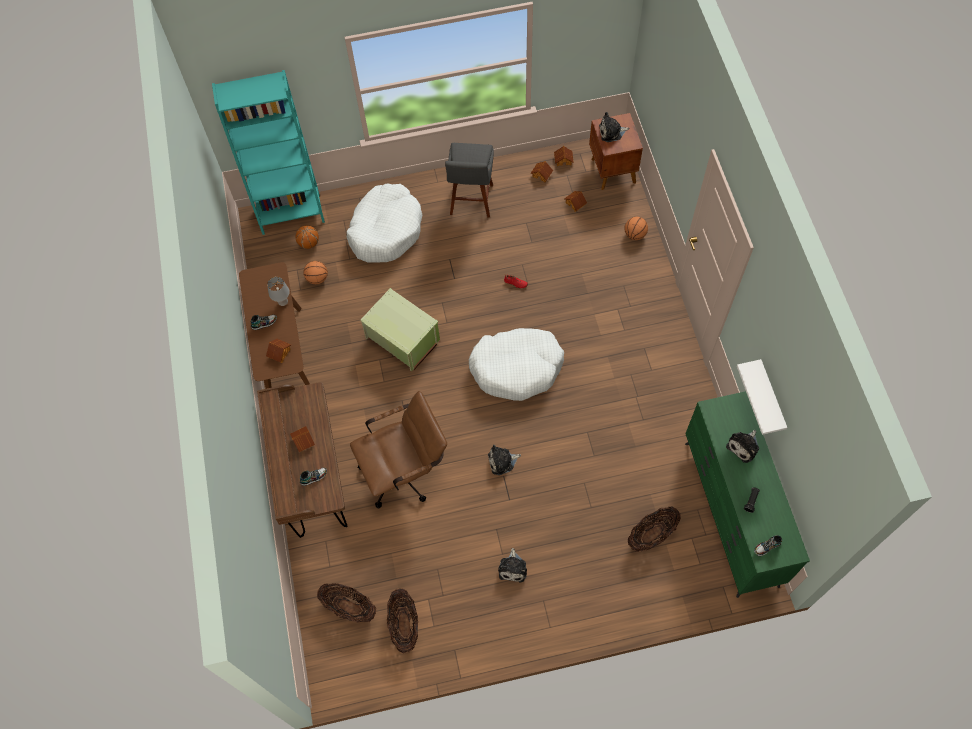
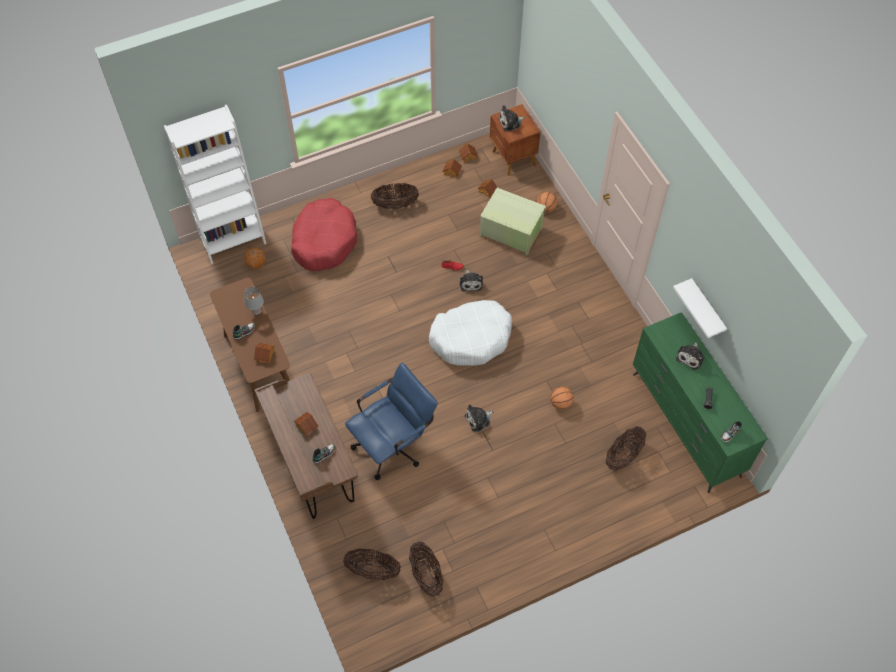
camera: 15 degrees left, 5 degrees down
(291, 213) = (233, 241): turquoise bookcase -> white bookcase
(317, 278) = (272, 293): basketball -> basketball (560, 403)
(385, 230) = (324, 241): white dog bed -> red dog bed
(402, 340) = (363, 332): green storage box -> green storage box (511, 232)
(405, 471) = (394, 444): brown office chair -> blue office chair
(471, 202) = (395, 204): grey stool -> basket
(513, 568) = (510, 507): plush toy -> plush toy (470, 282)

